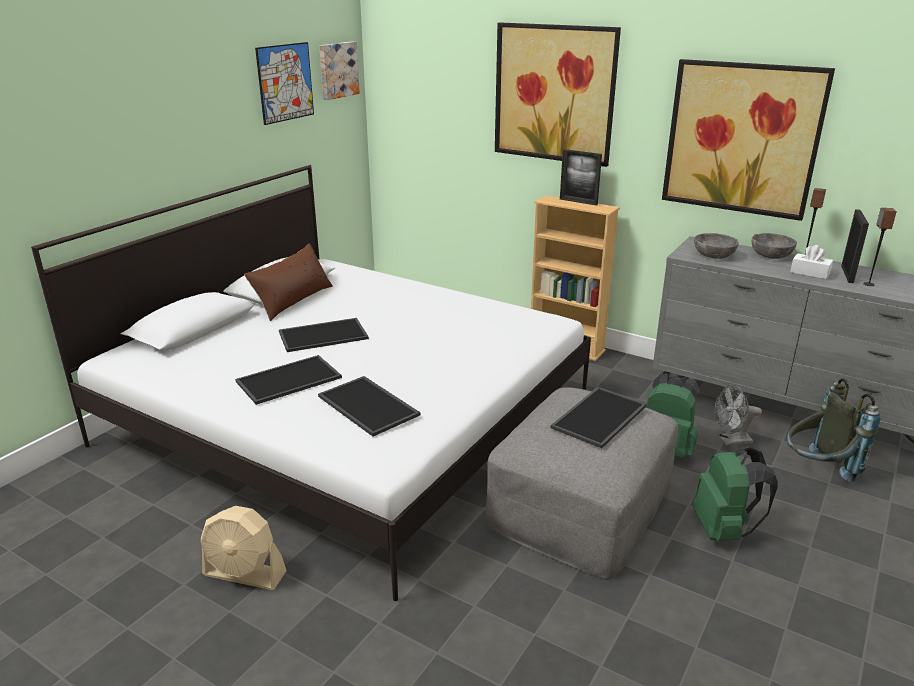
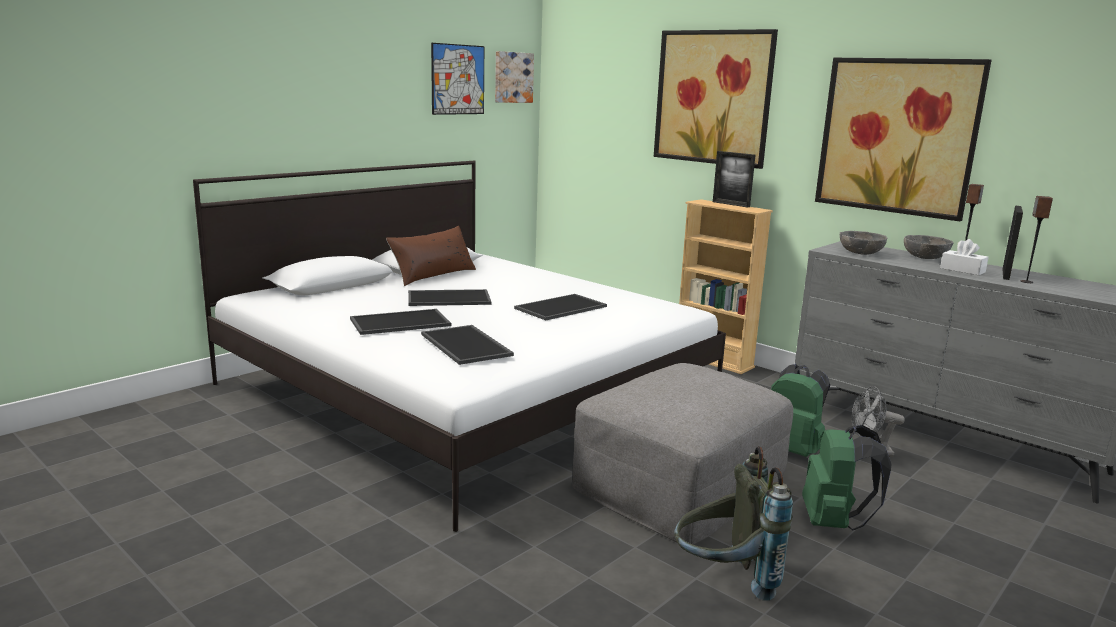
camera: 10 degrees right, 10 degrees down
(245, 574) = (317, 491): beige fan -> none
(600, 418) = (703, 383): tray -> tray (561, 308)
(817, 471) = (962, 488): grey backpack -> grey backpack (724, 580)

